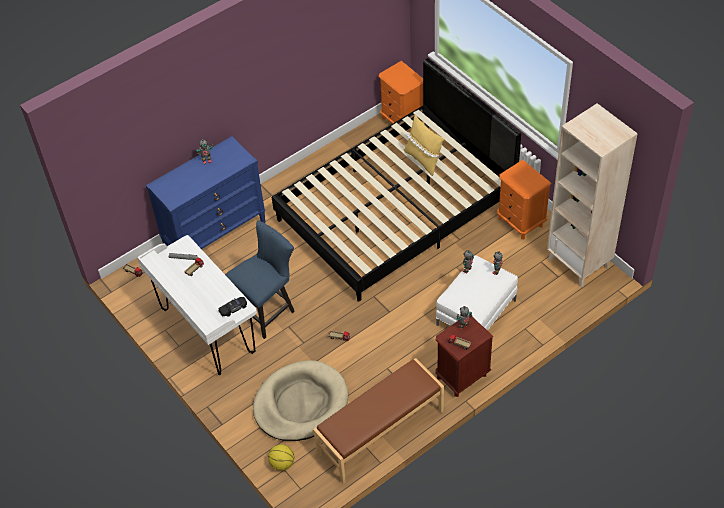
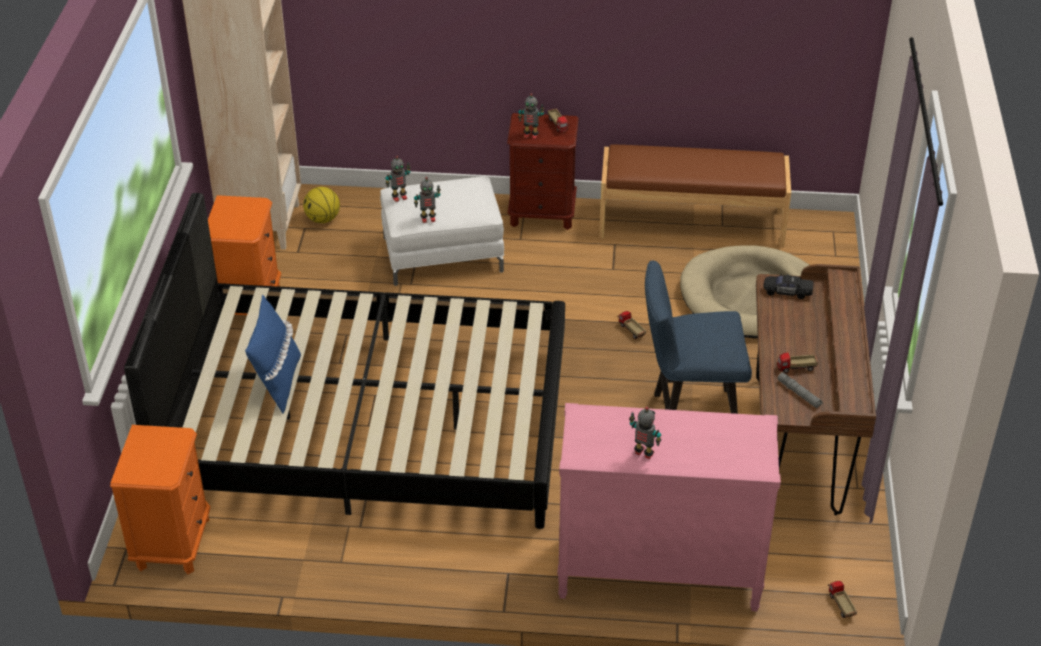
camera: 140 degrees left, 10 degrees down
(207, 332) = (797, 446): white desk -> brown desk
(215, 234) = (657, 574): blue dresser -> pink dresser
(282, 463) = (832, 262): basketball -> basketball (323, 219)
(423, 160) = (277, 383): yellow pillow -> blue pillow

